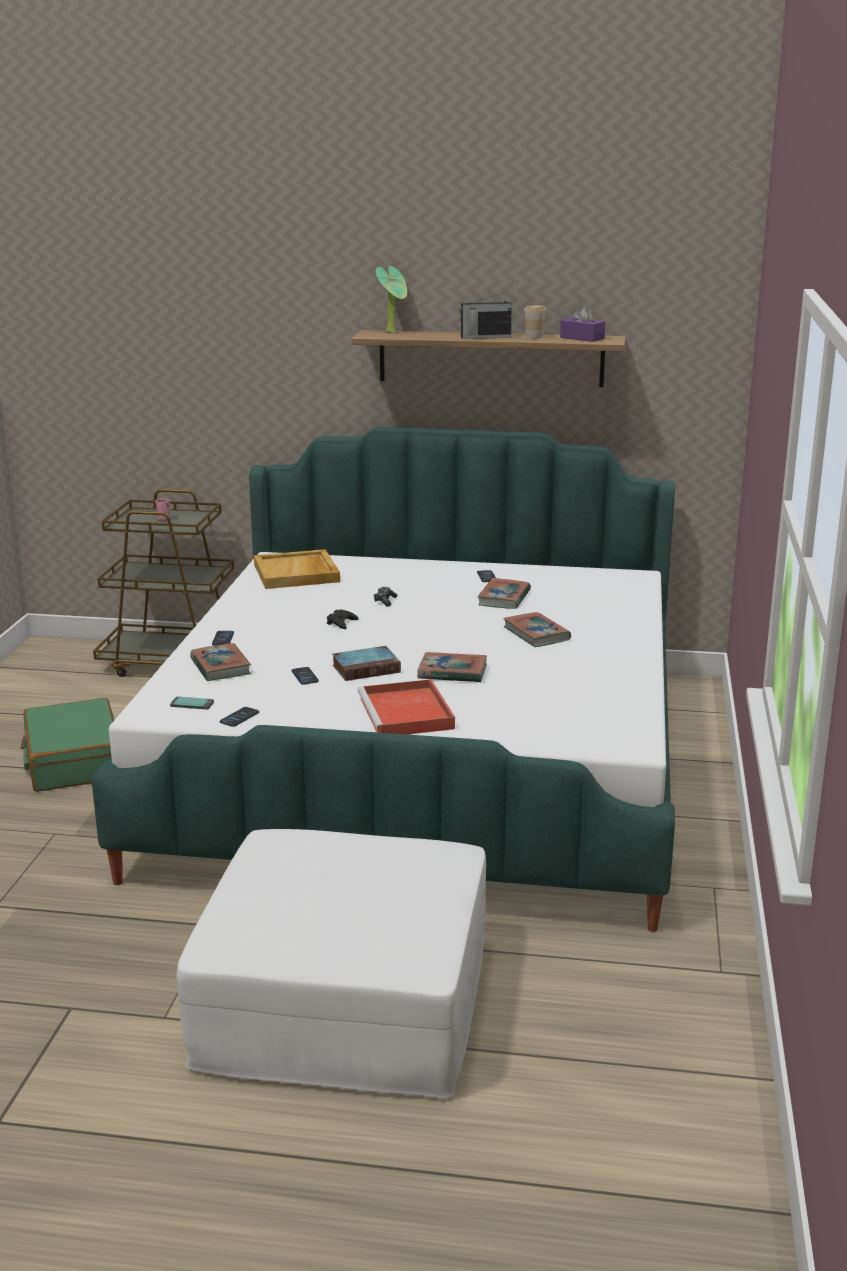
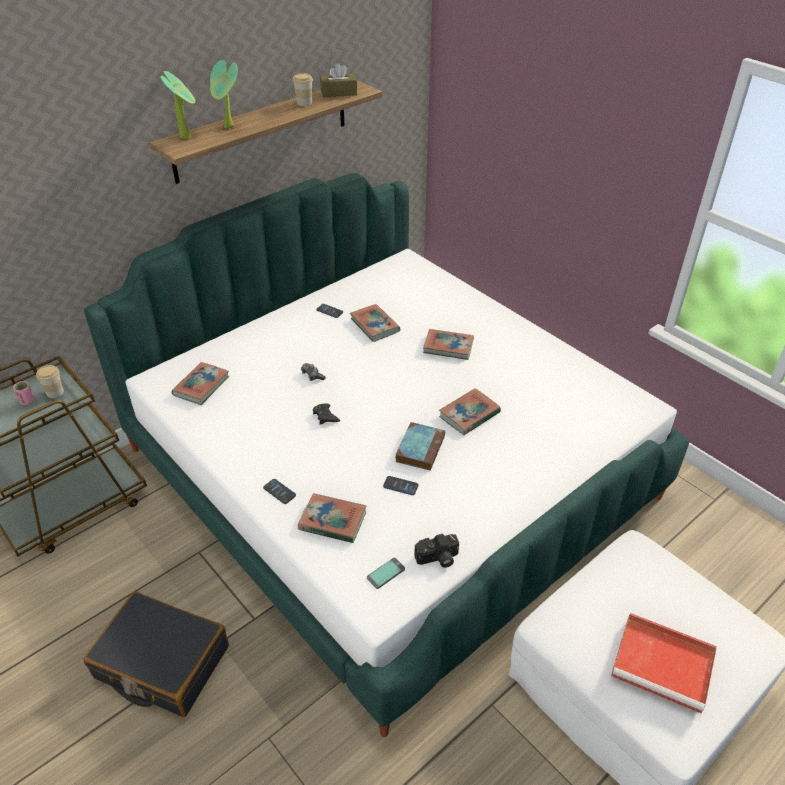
camera: 50 degrees left, 20 degrees up
(73, 761) = (162, 663): green suitcase -> black suitcase
(186, 522) = (55, 392): none -> cup
(239, 717) = (437, 559): phone -> camera
(297, 573) = (201, 386): beige tray -> book
(407, 714) = (514, 471): red tray -> red tray (665, 664)
(435, 335) = (229, 127): none -> potted plant
(484, 337) = (273, 117): radio -> none
(582, 338) = (339, 93): purple tissue box -> brown tissue box

